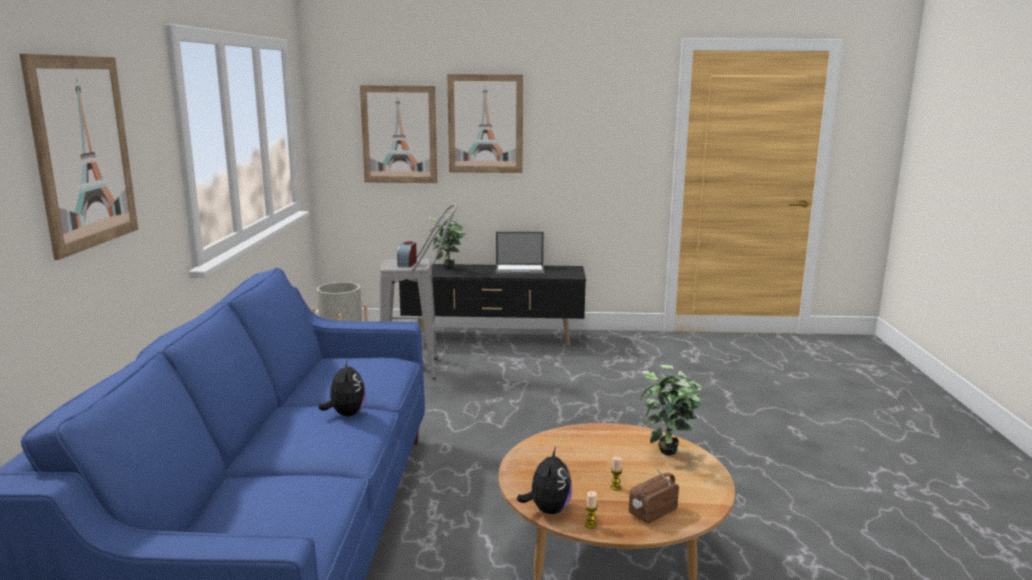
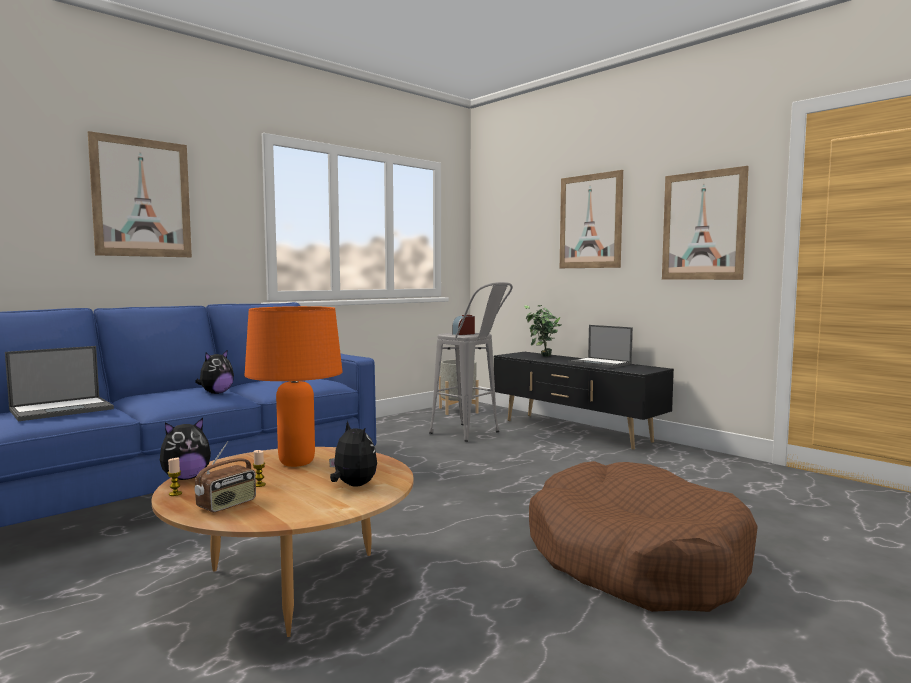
camera: 45 degrees right, 10 degrees down
(280, 500) = (63, 409): none -> laptop
(399, 134) = (526, 236): picture -> picture (703, 226)
(575, 458) = (296, 463): none -> orange table lamp
(652, 512) = (227, 505): radio -> radio turned 120 degrees clockwise
(668, 458) = (352, 486): potted plant -> plush toy
(734, 438) = (634, 559): none -> brown dog bed

